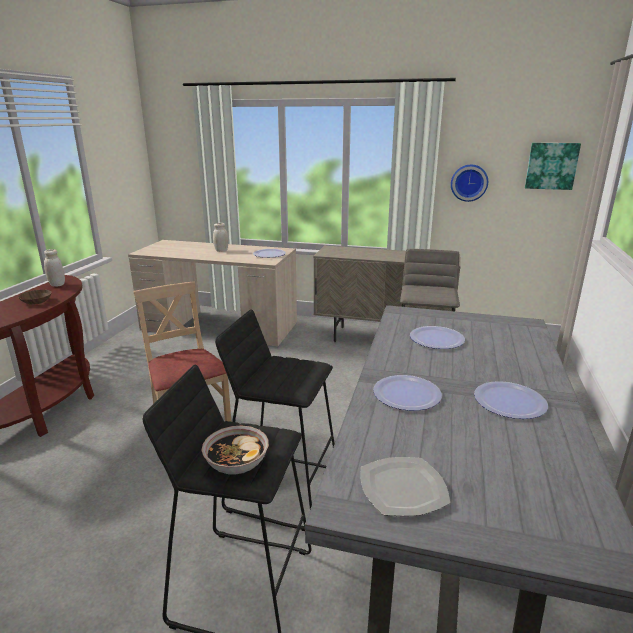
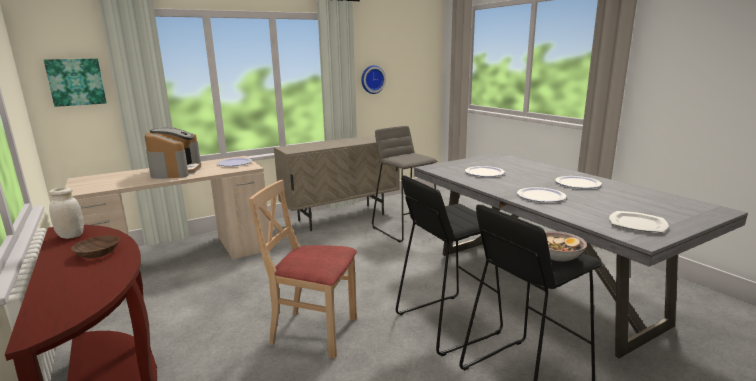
camera: 45 degrees left, 5 degrees down
(221, 250) = (176, 170): white jar -> coffee machine
(551, 166) = (418, 63): picture -> picture (76, 82)

